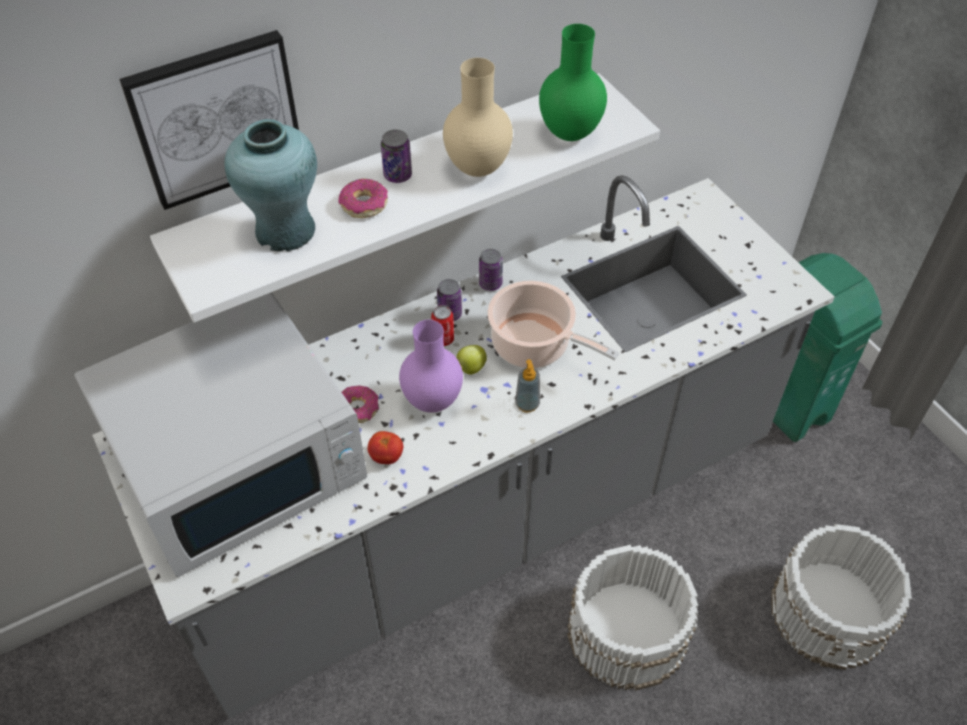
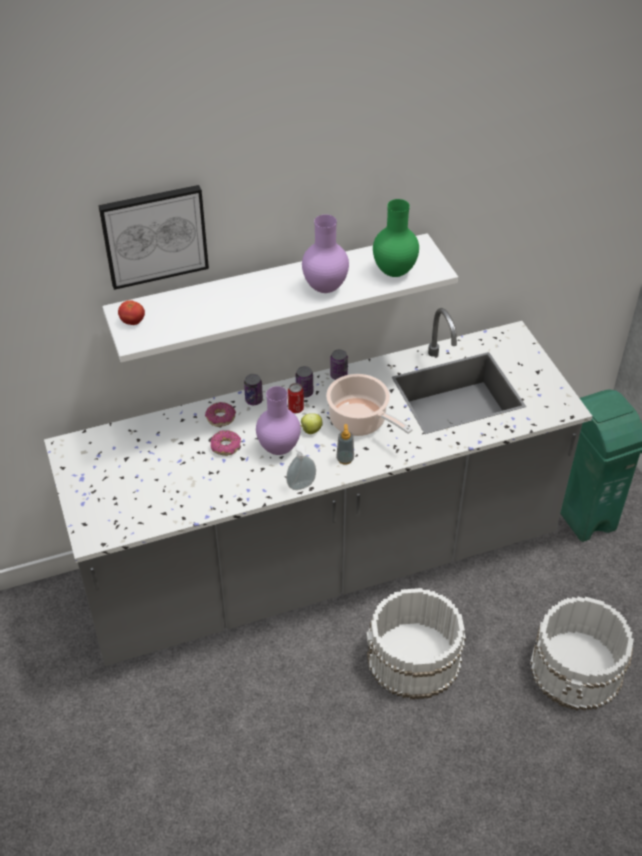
camera: 10 degrees right, 5 degrees down
(239, 460) = (139, 468): white microwave -> none
(286, 231) = (189, 313): turquoise vase -> none
(364, 205) = (244, 302): donut -> donut (220, 418)
(386, 457) = (239, 479): tomato -> tomato (133, 322)
(397, 175) = (270, 286): can -> can (254, 400)
(477, 454) = (302, 486): none -> soap dispenser
(478, 168) = (325, 287): beige vase -> purple vase

